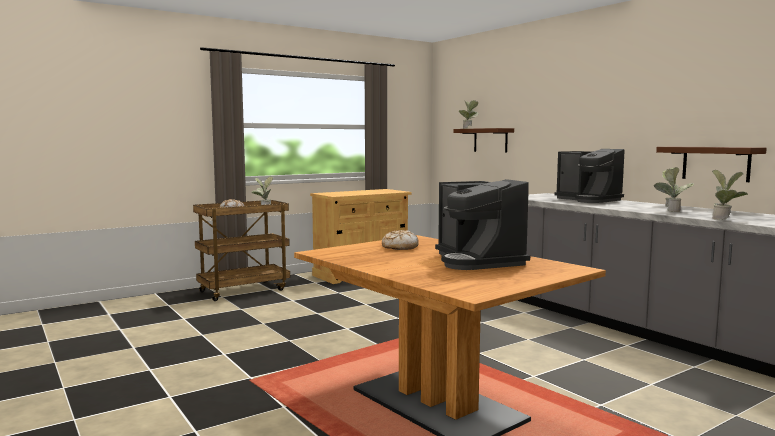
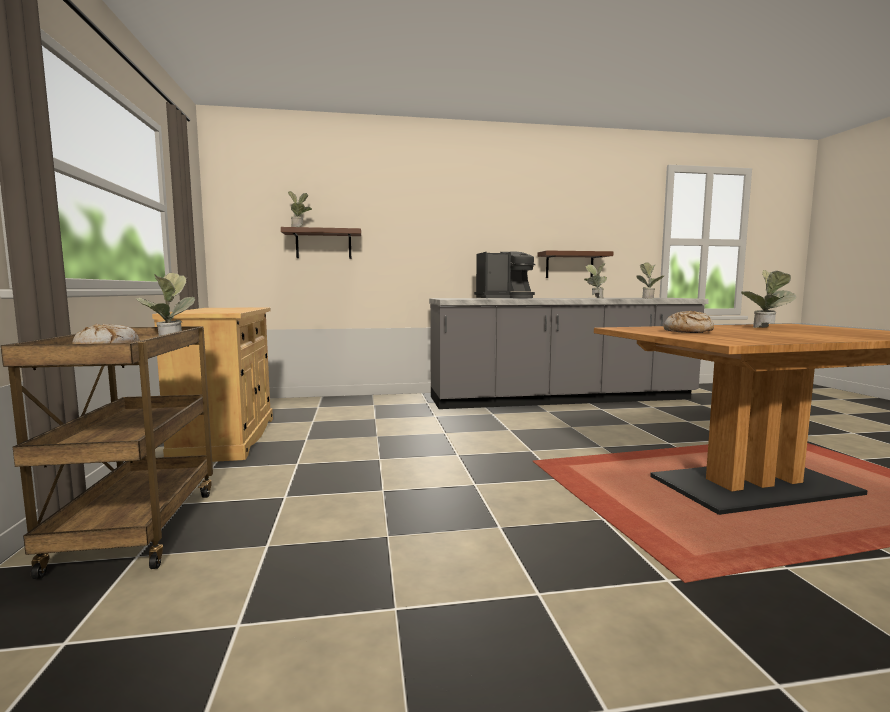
camera: 65 degrees left, 0 degrees up
(478, 261) = (766, 328): coffee machine -> potted plant

